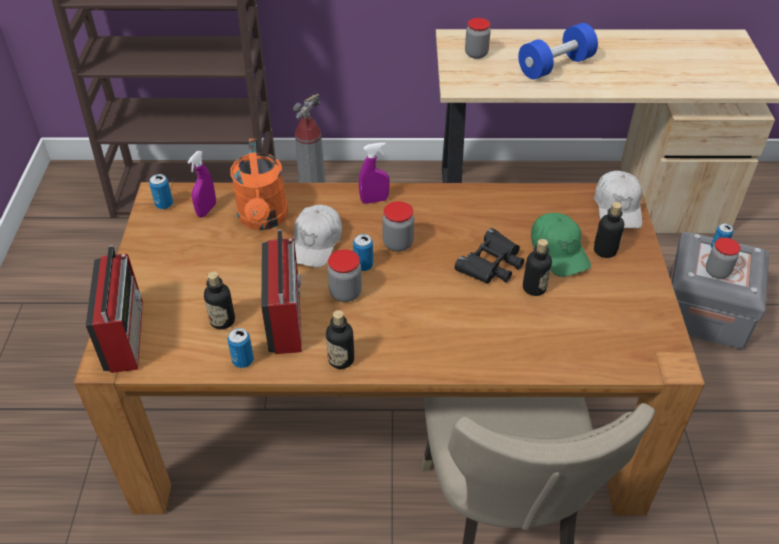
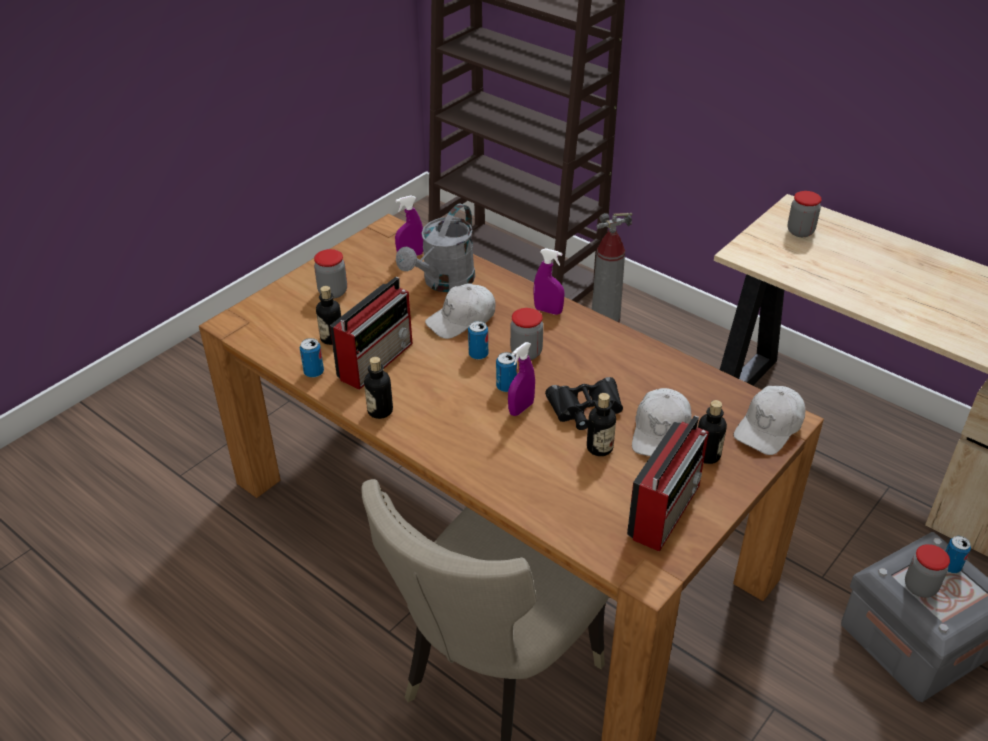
camera: 40 degrees right, 5 degrees down
(125, 334) = (261, 312): radio -> radio (666, 510)
(164, 204) = (385, 237): can -> can (506, 387)
(263, 220) = (443, 283): orange watering can -> grey watering can
(345, 293) = (440, 367): jar -> jar (333, 292)
(446, 291) = (521, 408): none -> purple spray bottle
(555, 66) = (873, 276): blue dumbbell -> none
(559, 251) = (661, 432): green cap -> white cap

